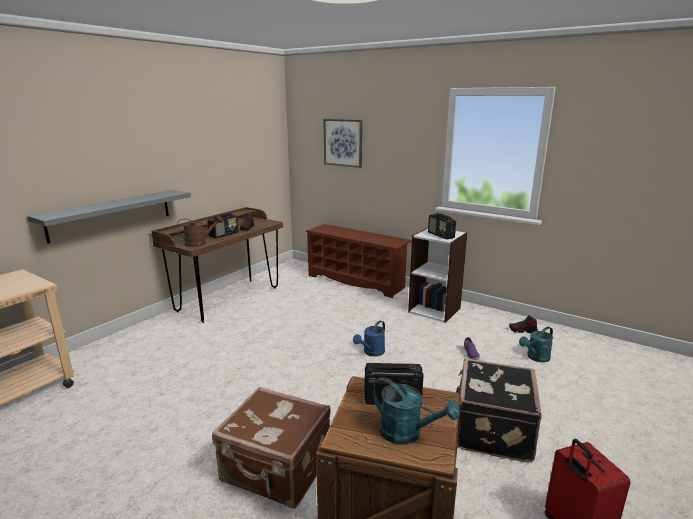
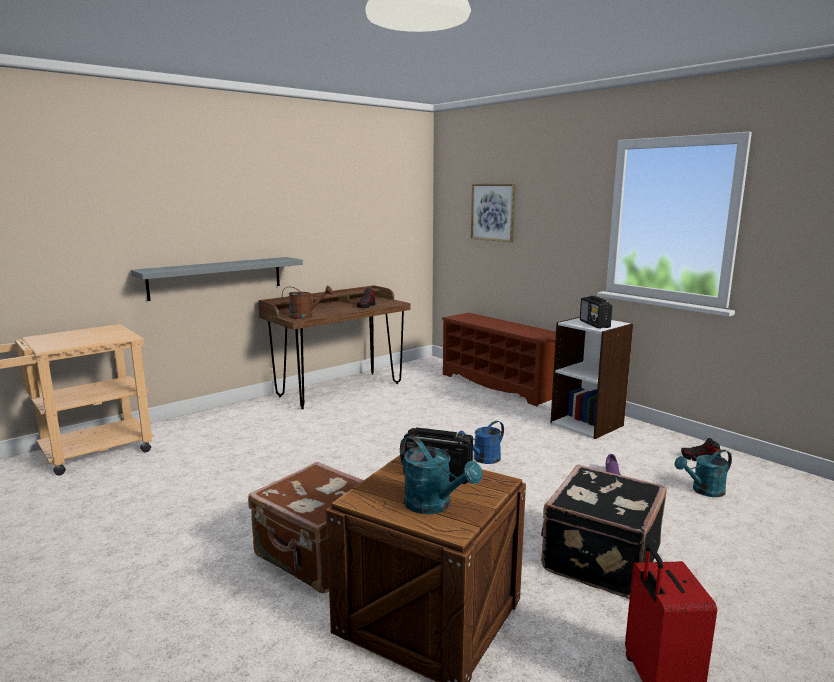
camera: 15 degrees right, 5 degrees down
(224, 234) = (336, 310): radio -> none

